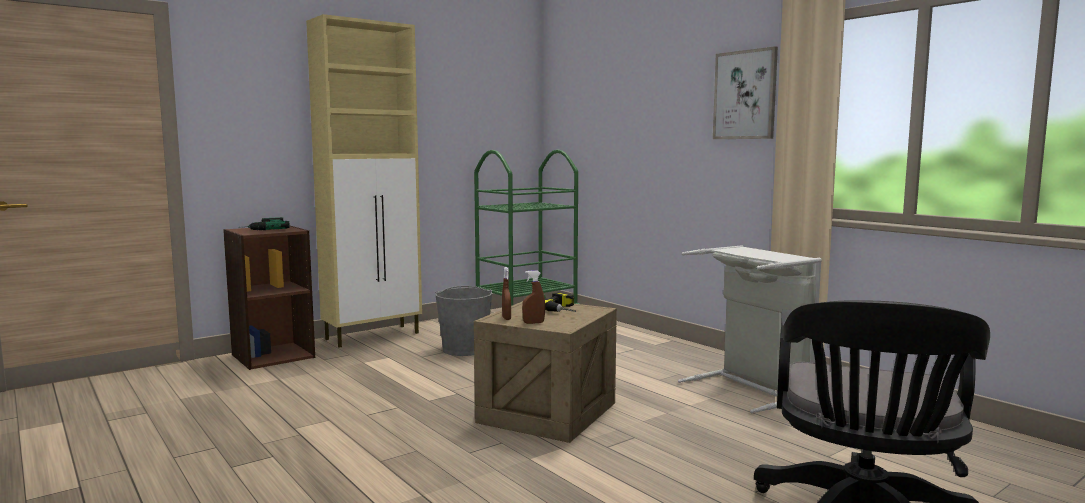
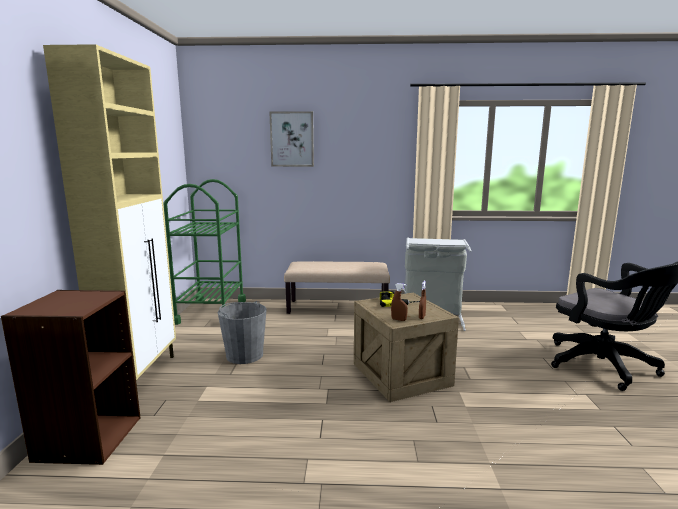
camera: 50 degrees left, 5 degrees up
(262, 229) = (58, 302): power drill -> none
(657, 344) = (338, 307): none -> beige bench
(745, 95) = (384, 144): picture -> picture (292, 139)

